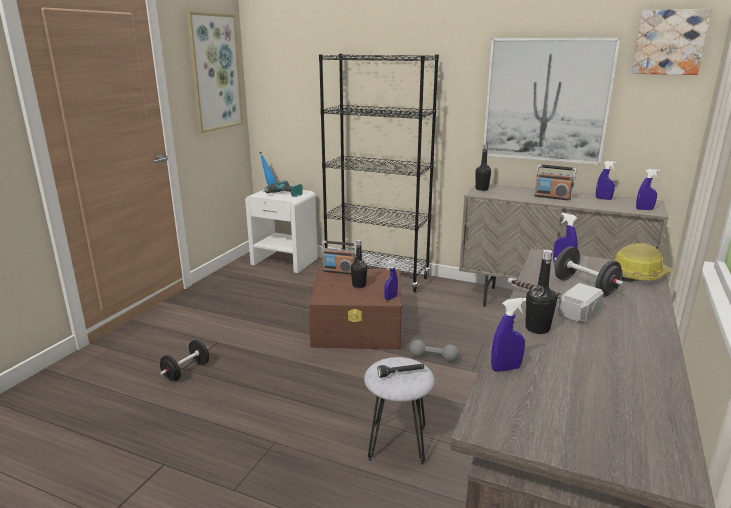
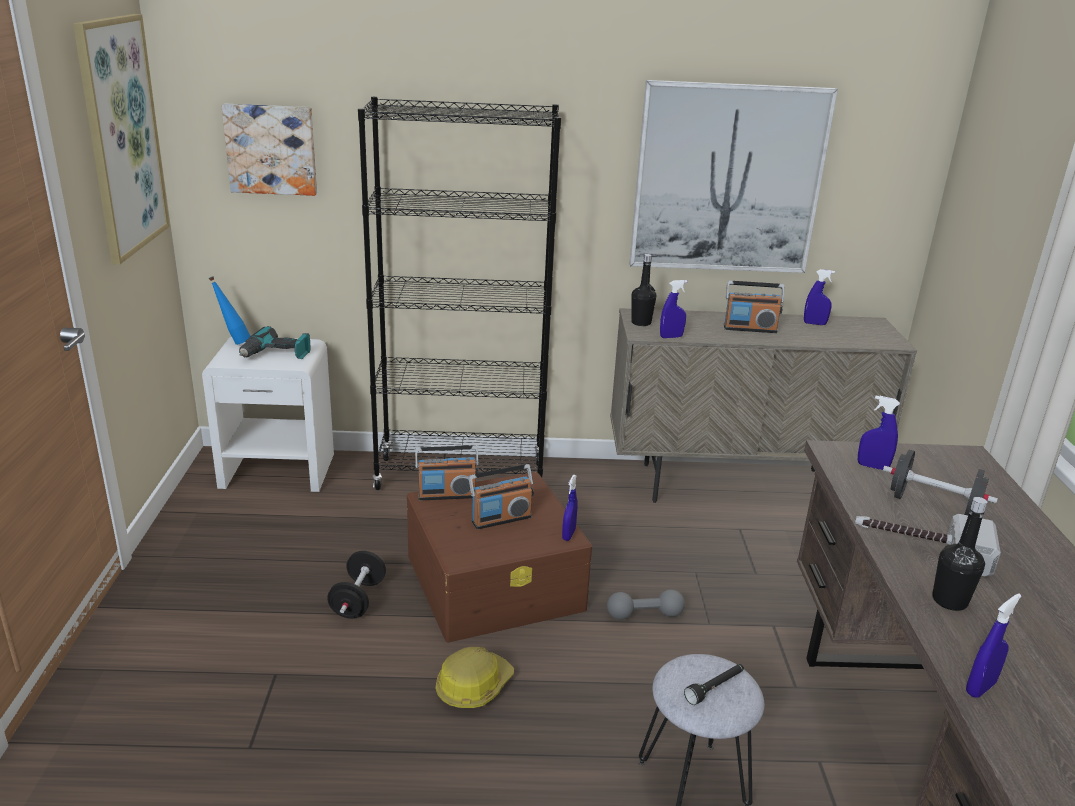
camera: 25 degrees left, 5 degrees up
(186, 371) = (261, 752): black dumbbell -> black dumbbell (358, 600)
(359, 285) = (501, 519): black bottle -> radio
(638, 275) = (971, 469): hard hat -> hard hat (473, 686)
(644, 209) = (879, 339): blue spray bottle -> blue spray bottle (671, 337)
(669, 42) = (899, 97): picture -> picture (271, 149)

